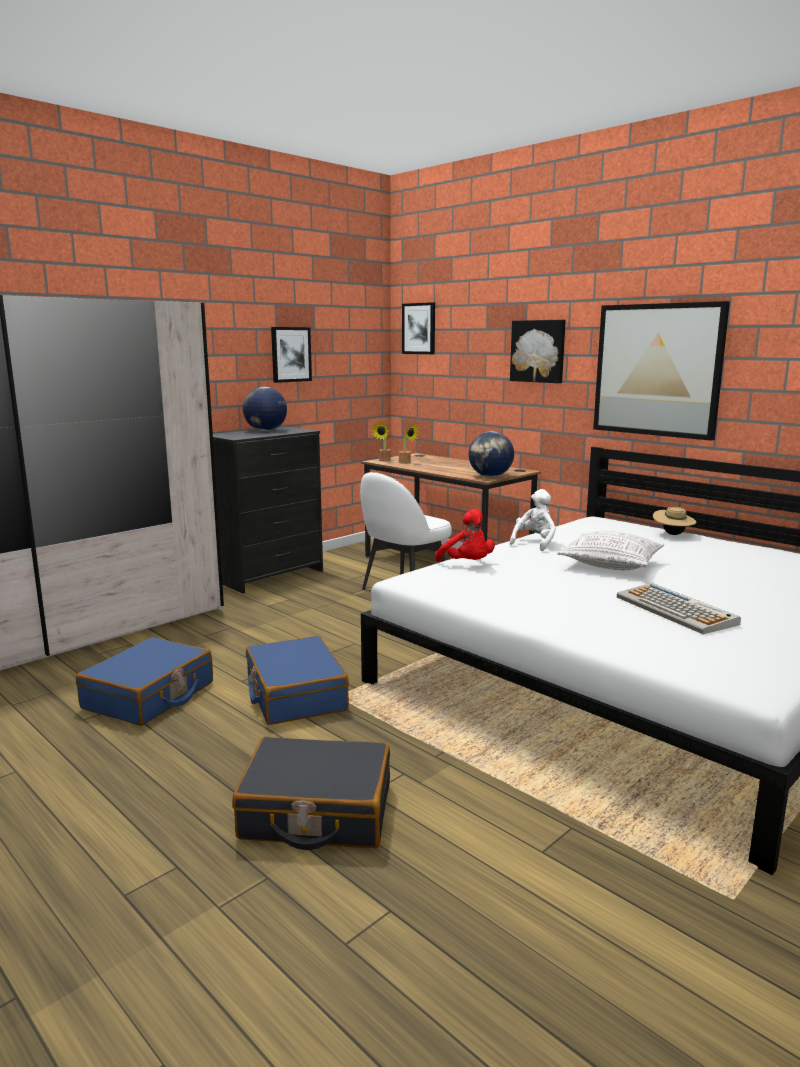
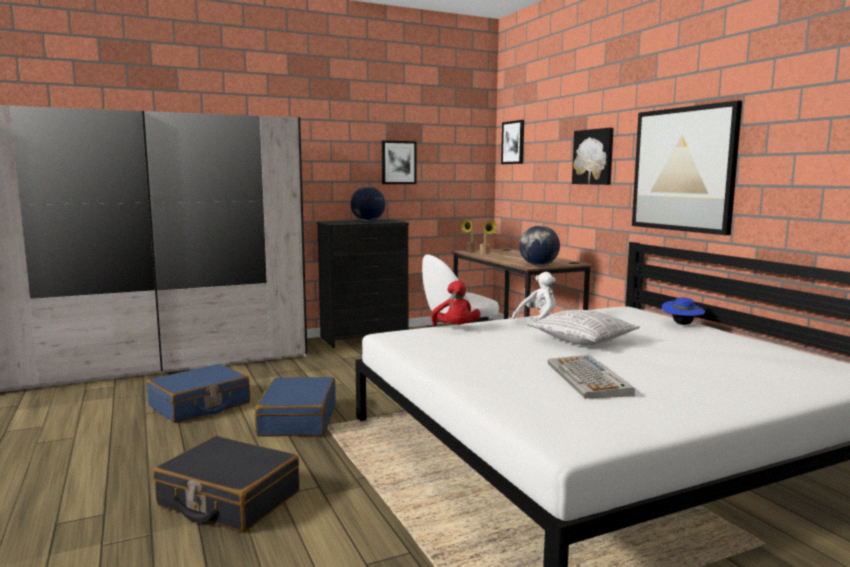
camera: 20 degrees right, 5 degrees down
(672, 534) = (682, 324): beige hat -> blue hat

